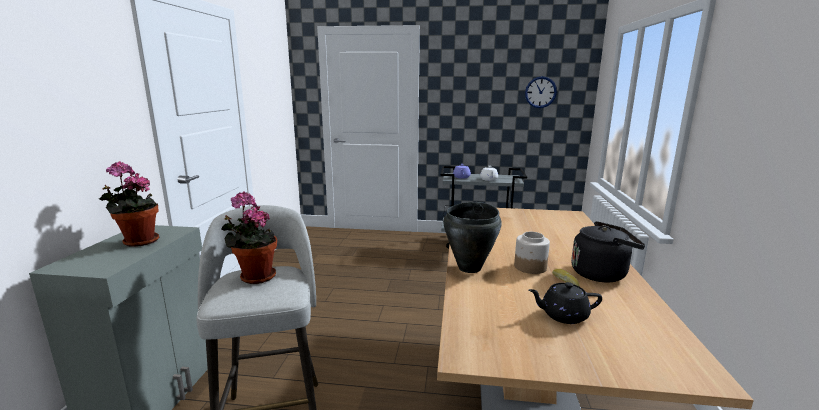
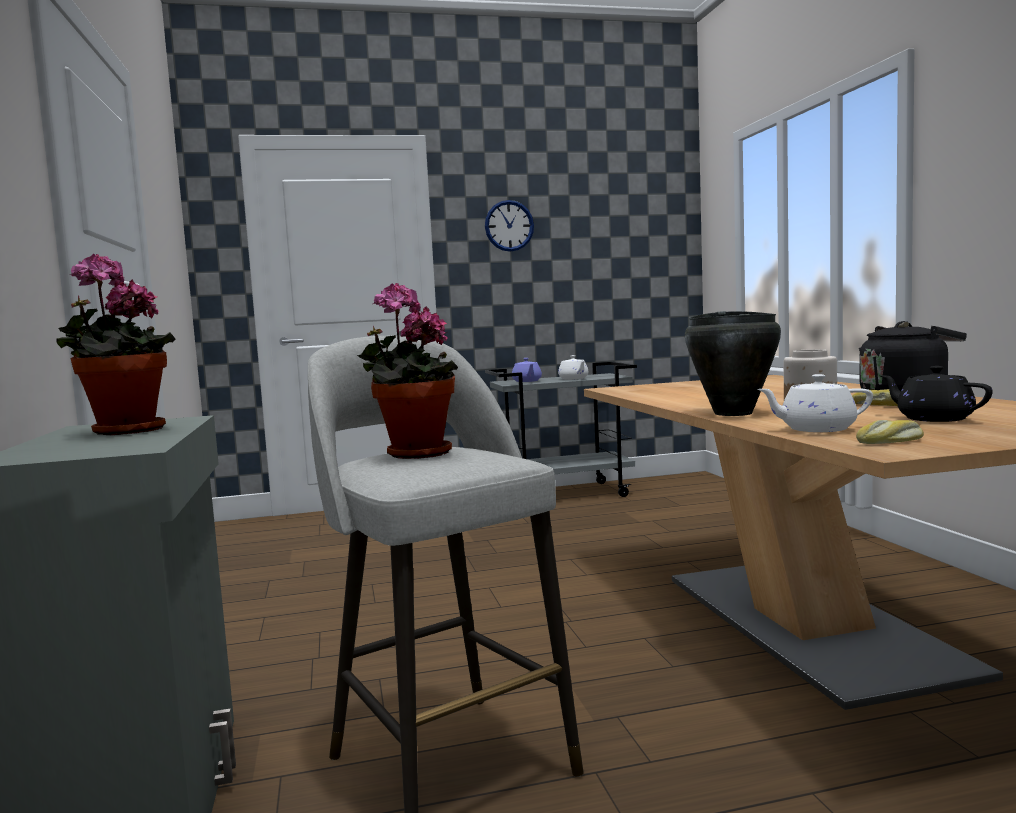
camera: 20 degrees left, 10 degrees down
(475, 308) = (816, 429): none -> white teapot
(485, 343) = (891, 441): none -> bread
(540, 92) = (624, 239): wall clock -> wall clock (509, 226)
(563, 315) = (933, 419): black teapot -> black teapot turned 75 degrees clockwise

